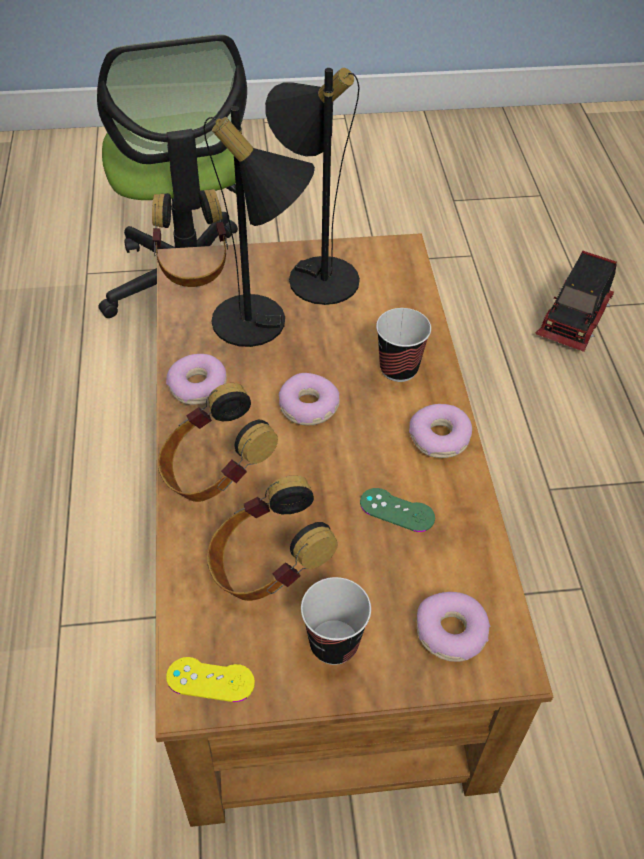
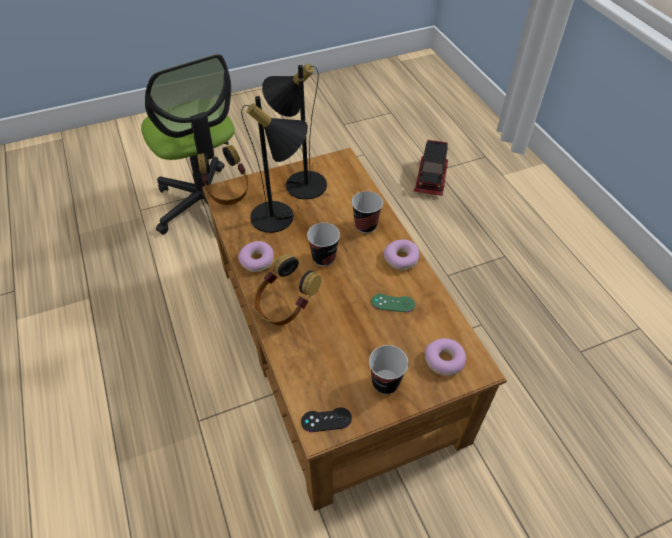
camera: 15 degrees left, 0 degrees up
(210, 679) = (326, 420): yellow game controller -> black game controller
(267, 566) = (334, 351): headphones -> none
(308, 407) = (324, 258): donut -> cup

